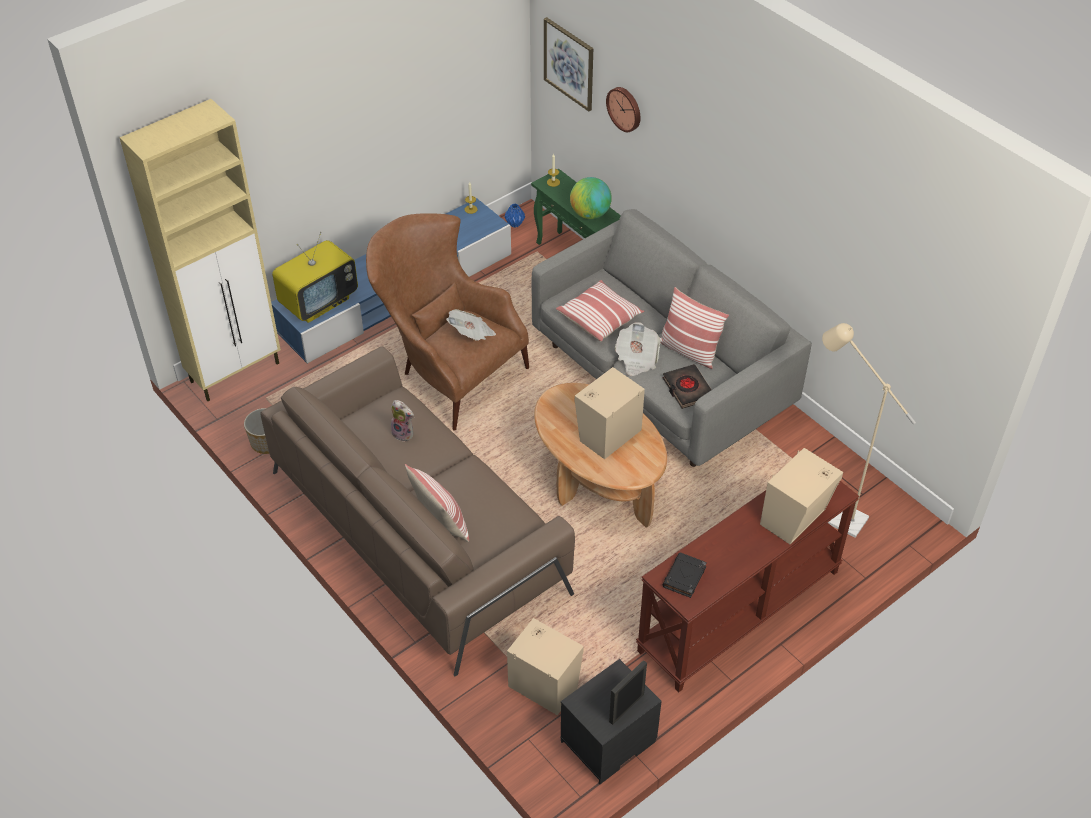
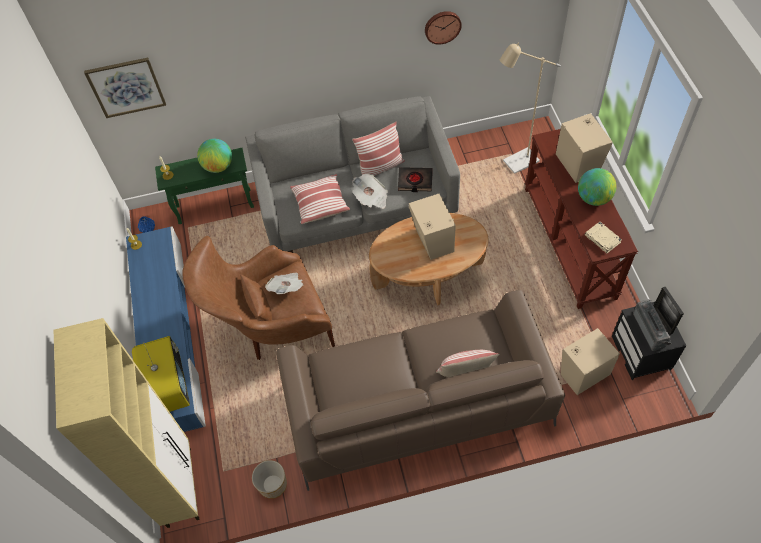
camera: 60 degrees left, 10 degrees up
(404, 433) = (367, 367): plush toy -> none
(605, 698) = (651, 330): none -> radio
(625, 108) = (200, 76): wall clock -> wall clock (442, 26)
(684, 577) = (603, 239): black book -> beige book
(746, 550) = (593, 198): none -> globe

